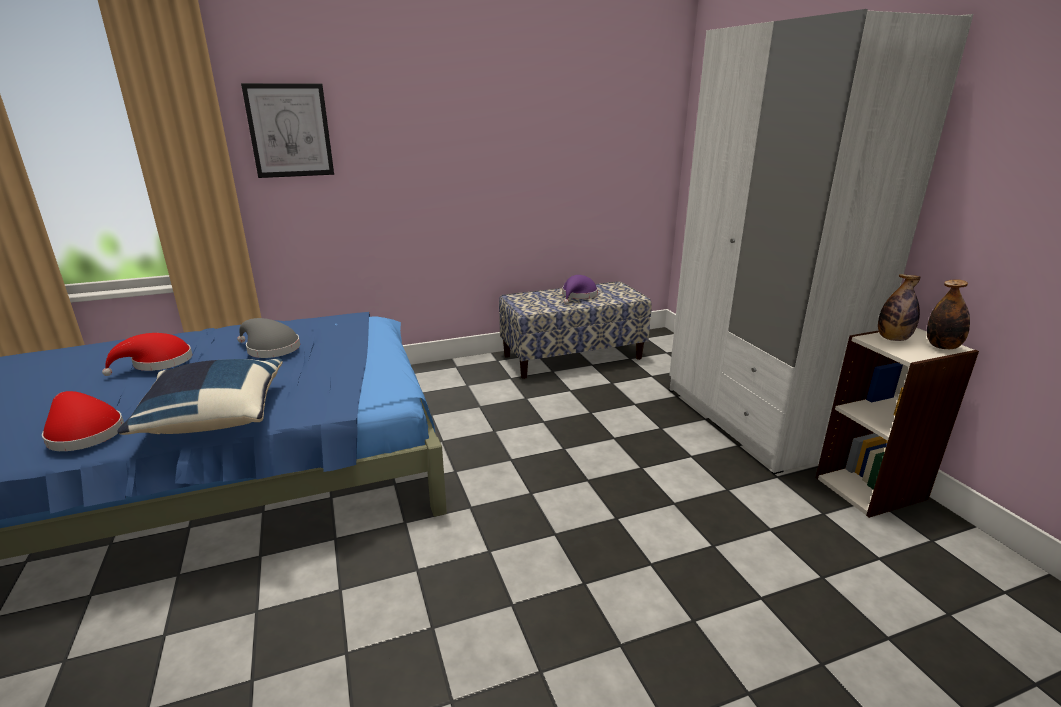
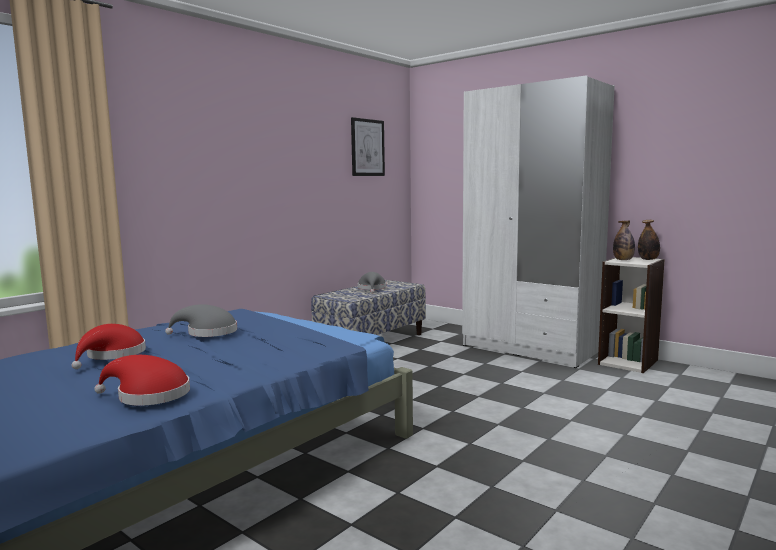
camera: 30 degrees left, 15 degrees down
(214, 417) = (250, 367): blue pillow -> none
(289, 131) = (156, 153): picture -> picture (367, 147)
(578, 295) = (372, 289): purple hat -> grey hat

